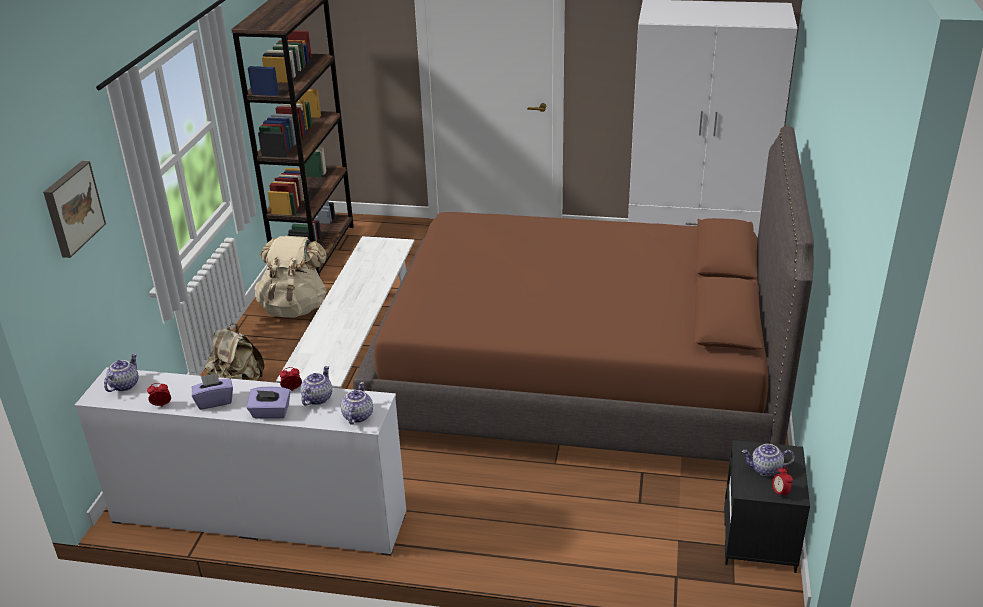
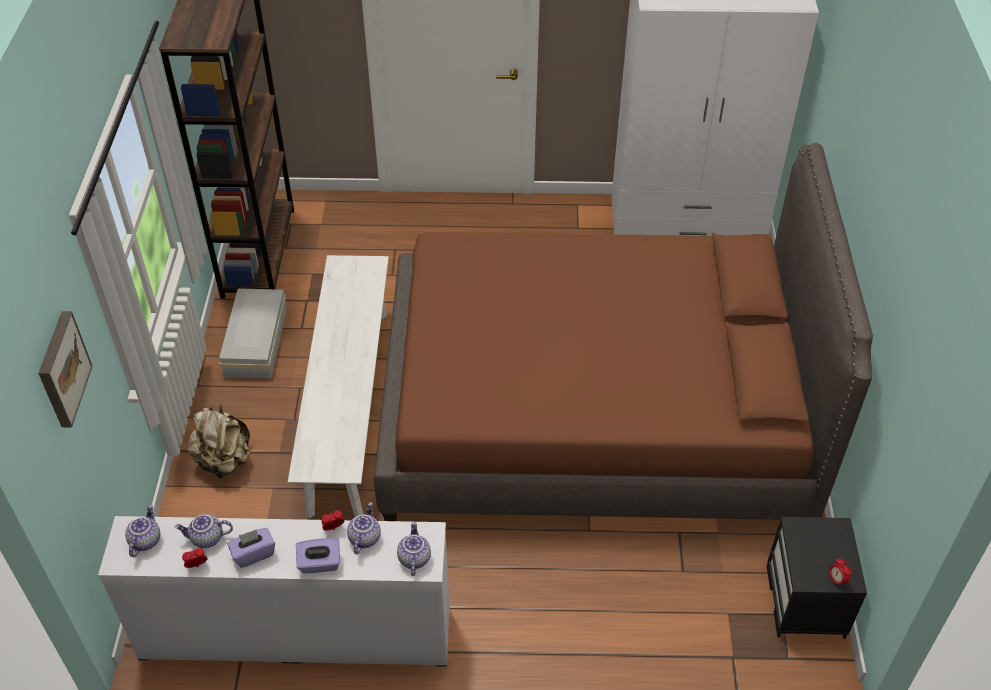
camera: 10 degrees left, 15 degrees up
(295, 308) = (257, 340): beige backpack -> white storage box
(765, 470) = (819, 552): teapot -> teapot (207, 539)

